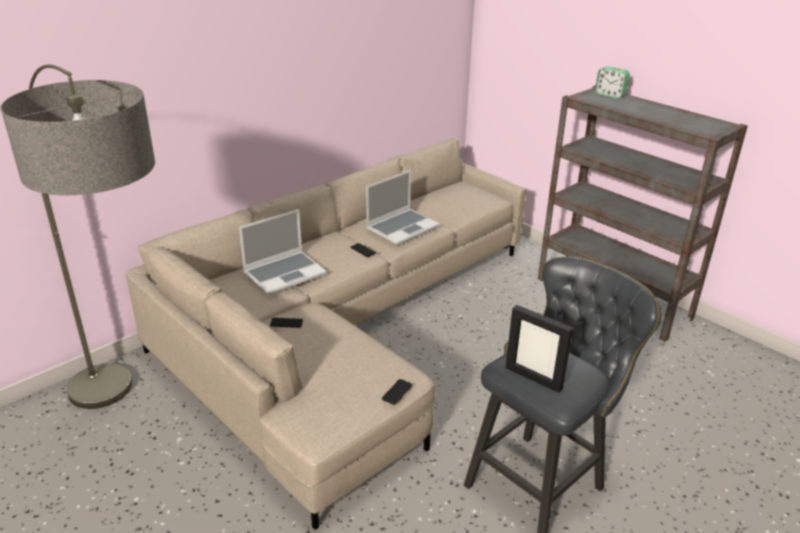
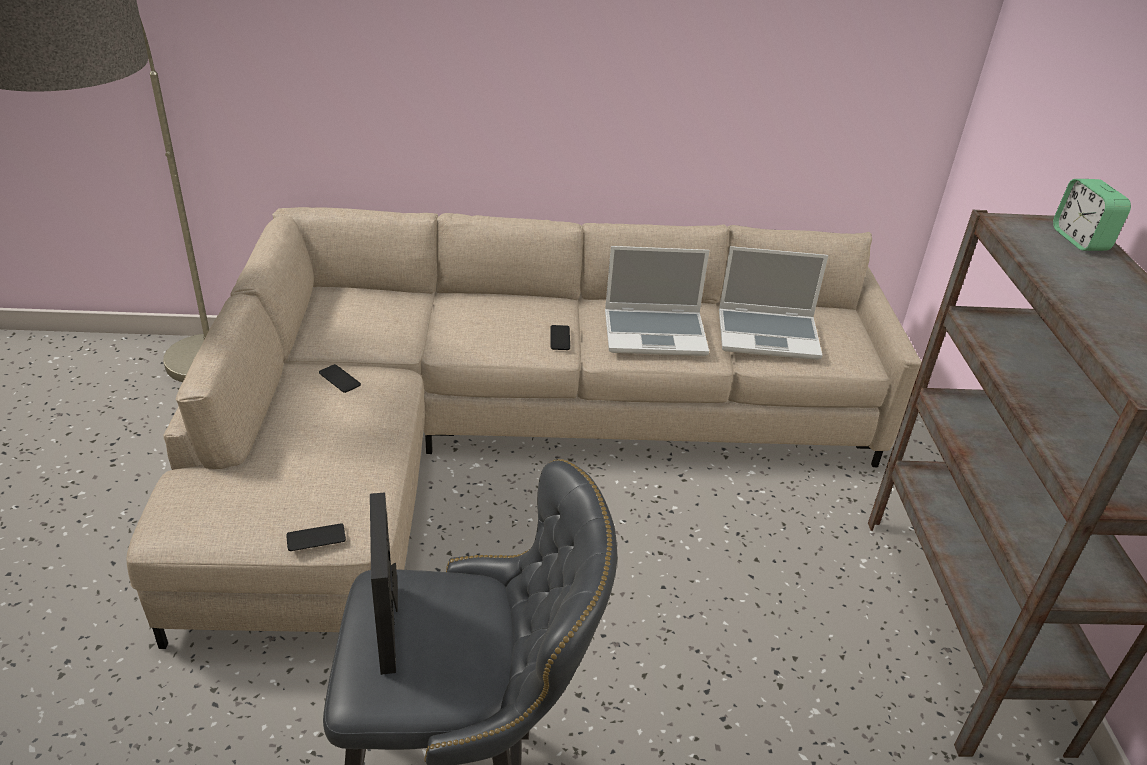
camera: 40 degrees right, 5 degrees up
(285, 273) = (428, 320): laptop -> laptop (769, 335)

